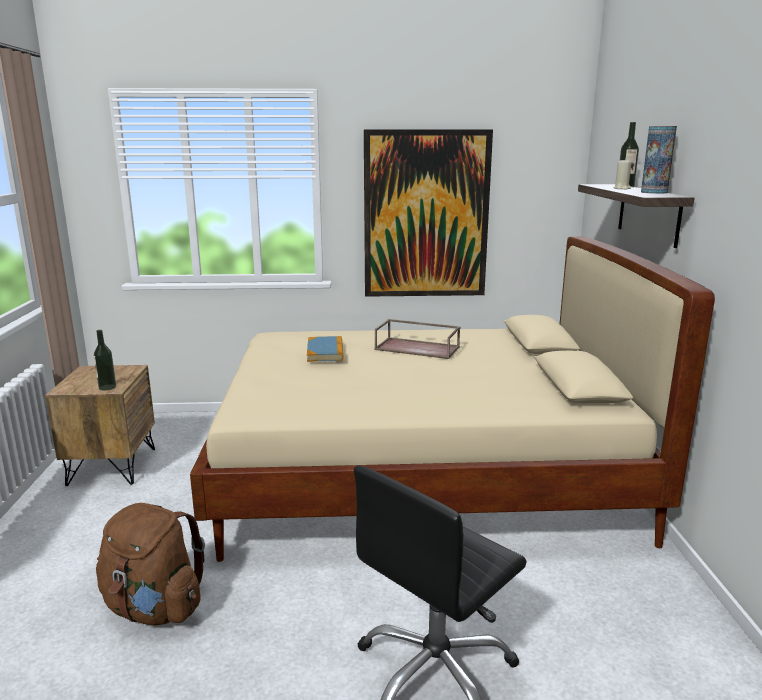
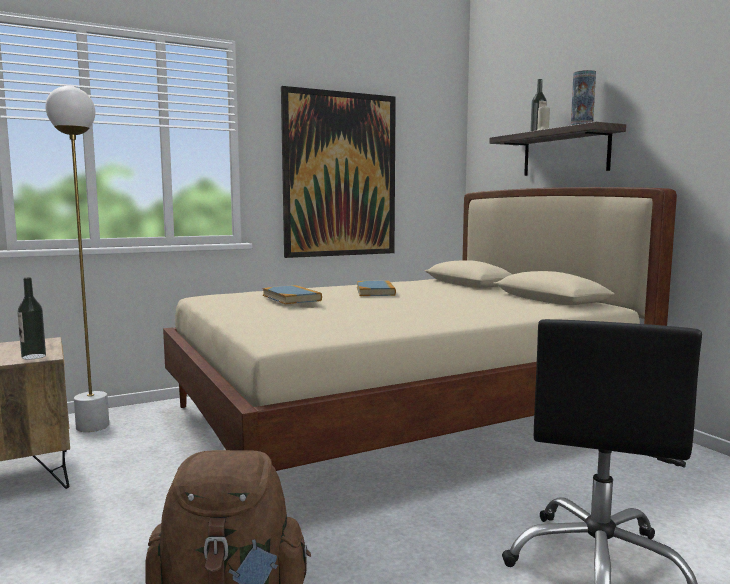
camera: 25 degrees left, 10 degrees down
(188, 429) = (93, 426): none -> white floor lamp
(418, 348) = (375, 291): brown tray -> book

